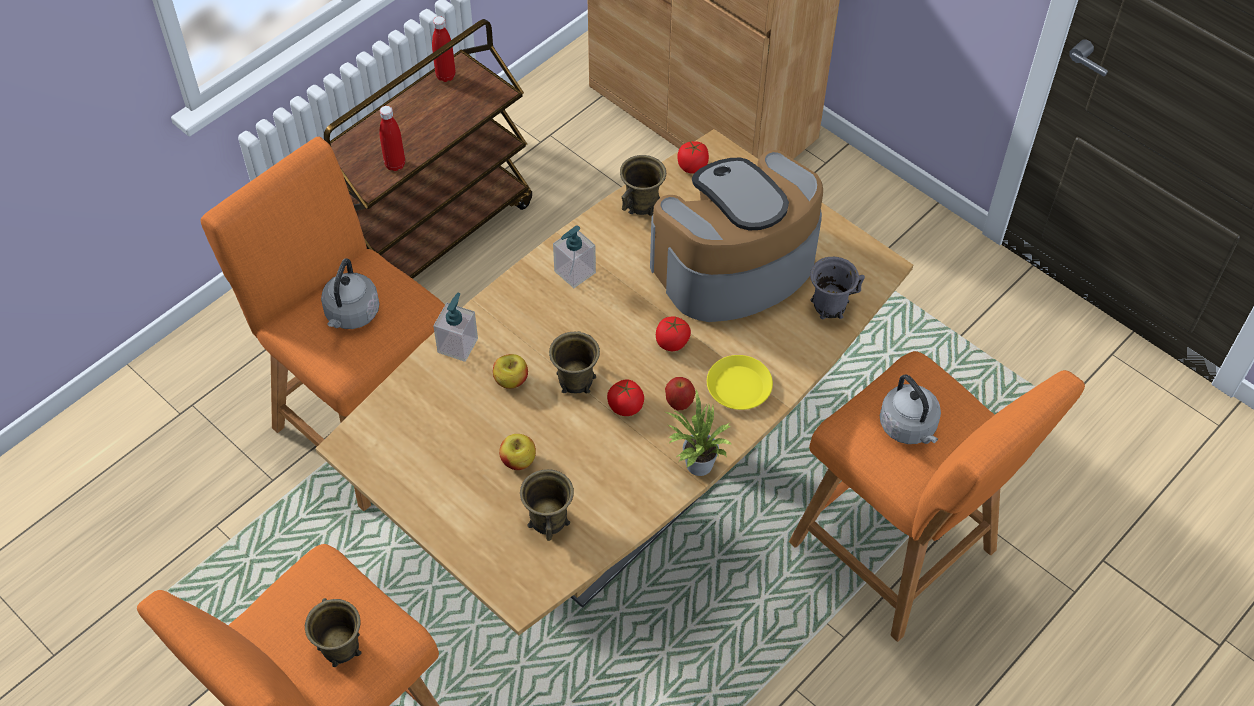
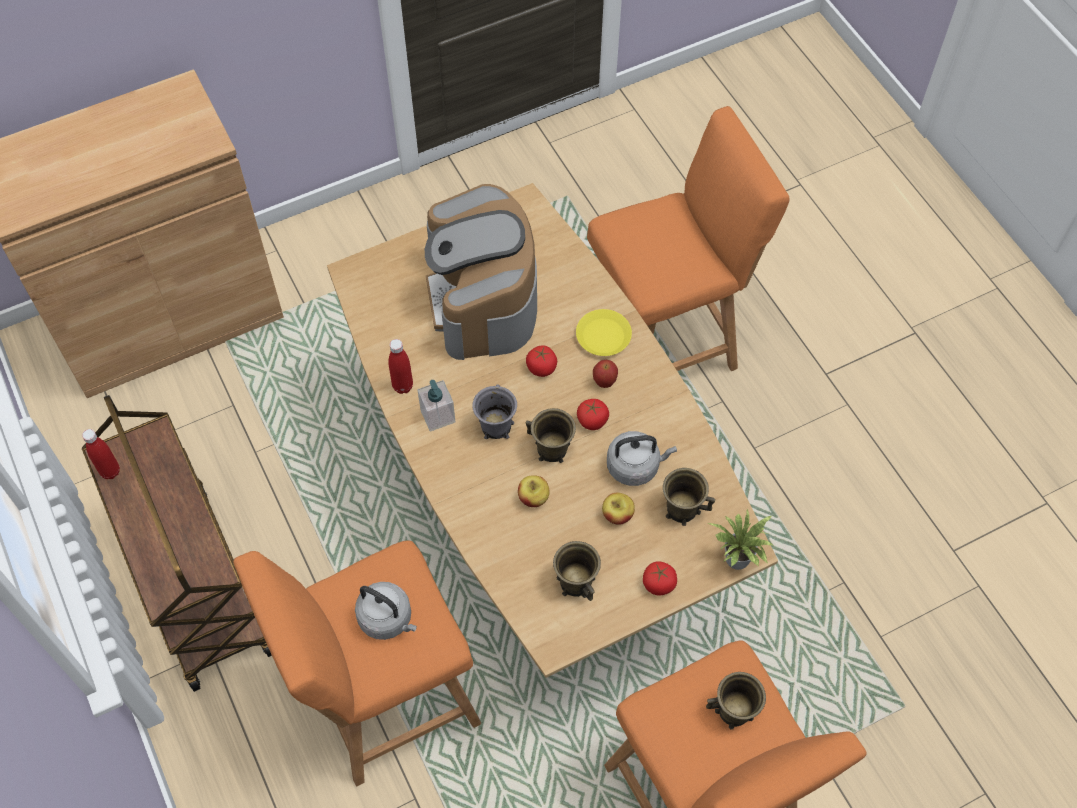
camera: 70 degrees left, 5 degrees up
(395, 164) = (201, 546): red bottle -> red bottle (403, 386)
(458, 345) = (479, 529): soap dispenser -> none
(642, 203) = (385, 343): brown mug -> brown mug (576, 581)
(692, 166) = (361, 294): tomato -> tomato (659, 584)
(695, 465) = (666, 389): potted plant -> potted plant (737, 562)
(829, 305) = (548, 249): grey mug -> grey mug (495, 426)
(909, 428) = (665, 248): grey kettle -> grey kettle (635, 466)

